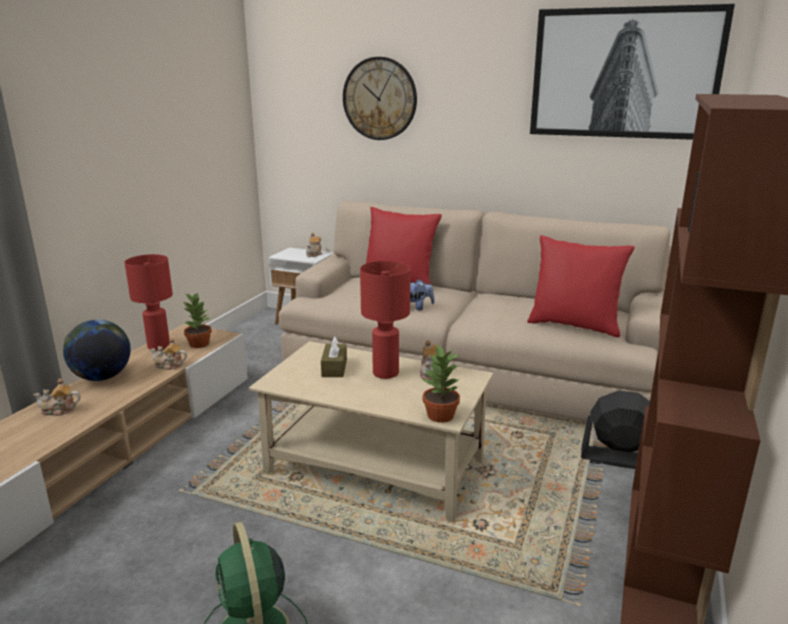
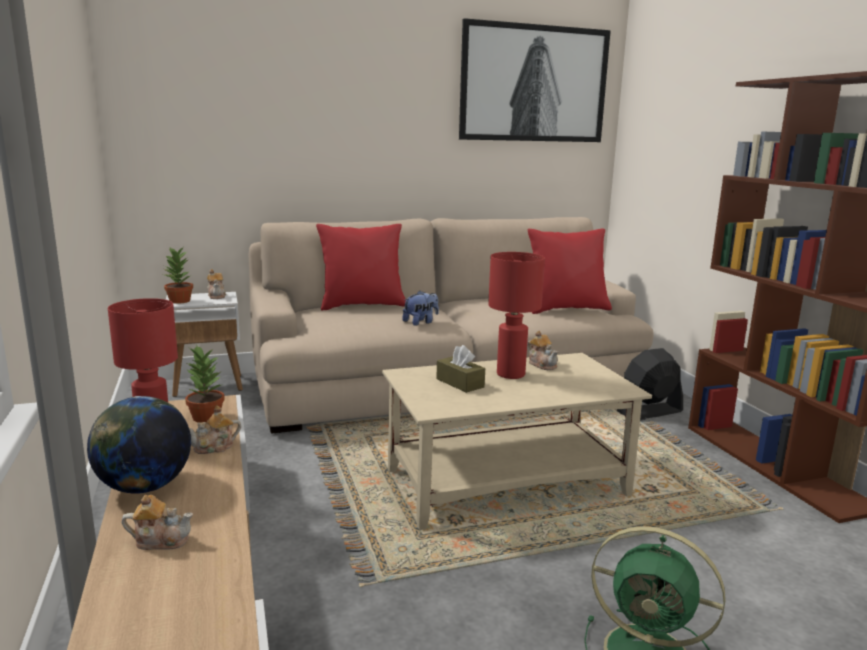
camera: 40 degrees left, 5 degrees down
(59, 410) = (161, 540): teapot -> teapot turned 135 degrees counterclockwise
(380, 99) = (291, 102): wall clock -> none
(440, 416) = (619, 390): potted plant -> potted plant (180, 301)

